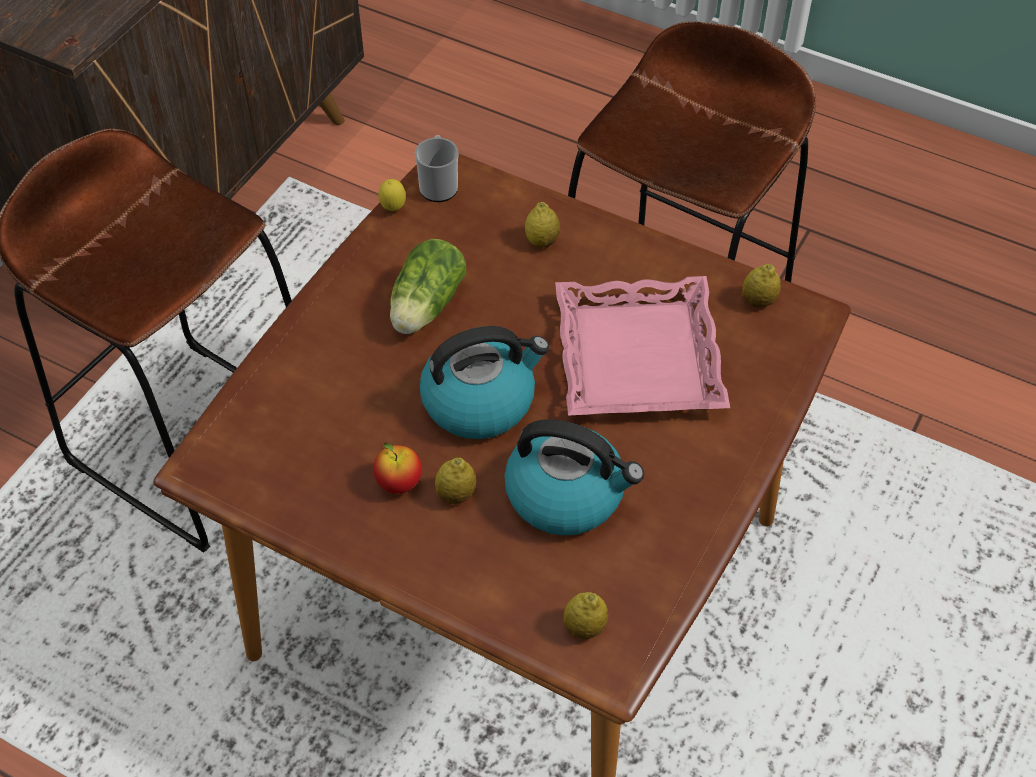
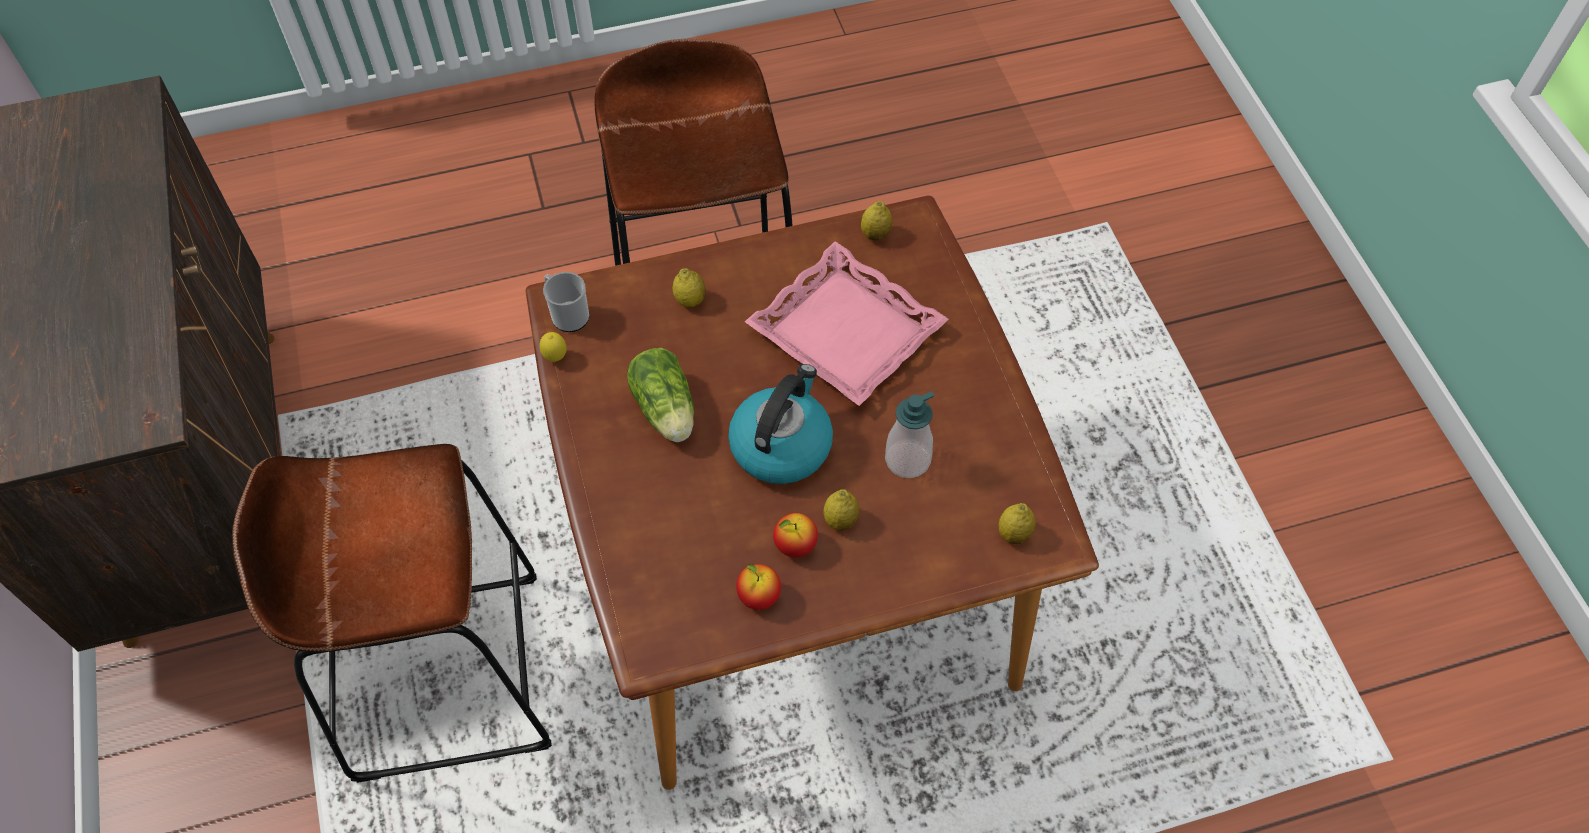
camera: 45 degrees left, 5 degrees up
(326, 496) = (758, 596): none -> apple
(567, 494) = (907, 459): kettle -> soap dispenser

